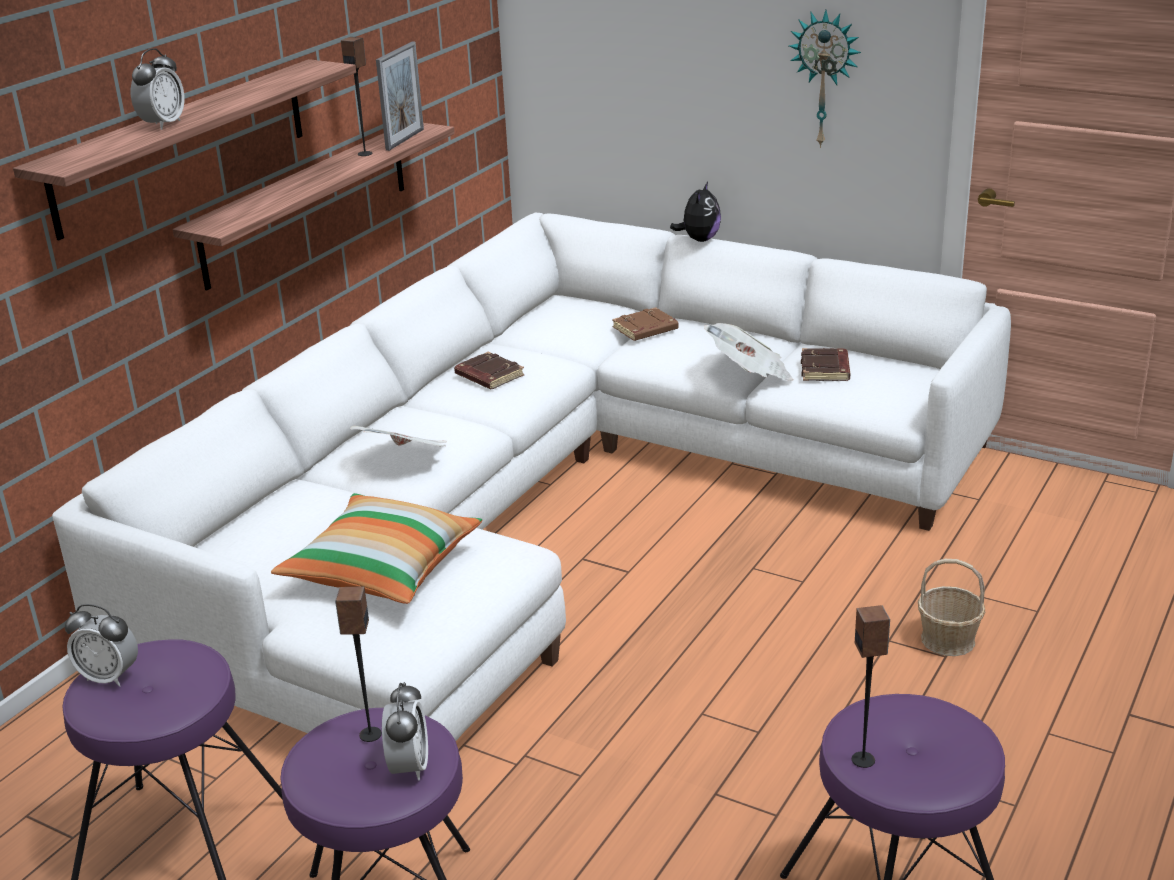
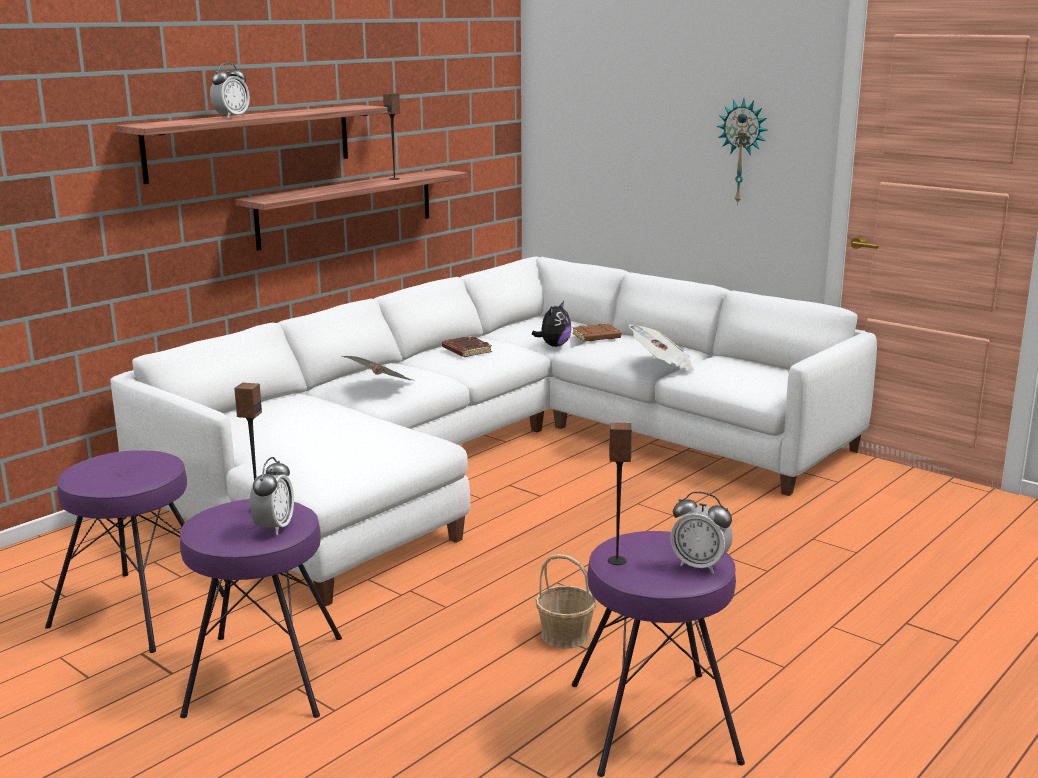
camera: 10 degrees right, 10 degrees down
(109, 677) = (98, 462): alarm clock -> alarm clock (700, 565)
(382, 569) = (330, 440): pillow -> none
(405, 139) = (427, 175): picture frame -> none
(699, 239) = (646, 275): plush toy -> plush toy (554, 345)
(826, 370) = (722, 367): brown book -> none
(948, 640) = (774, 561): basket -> basket (565, 635)

